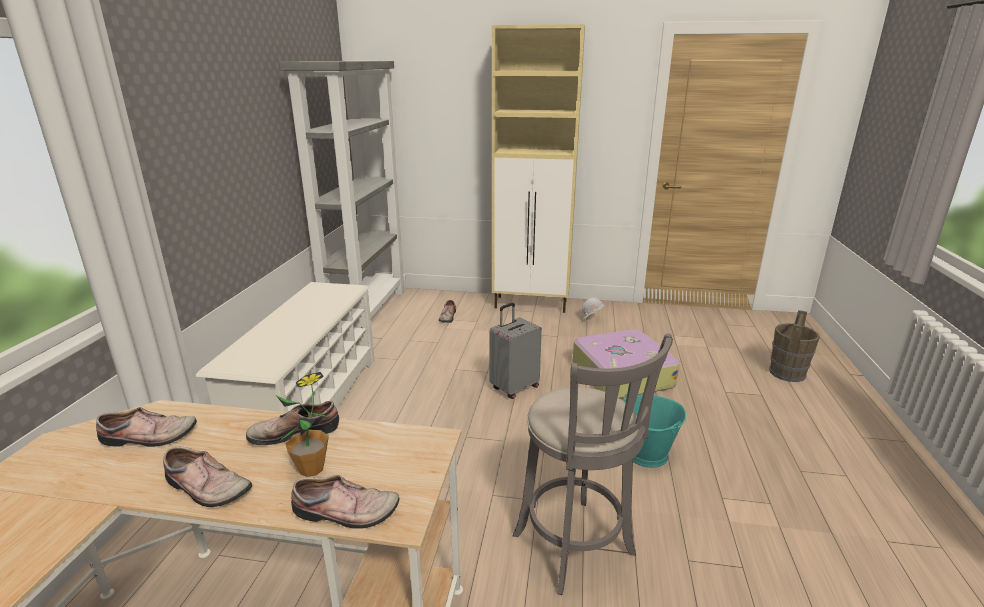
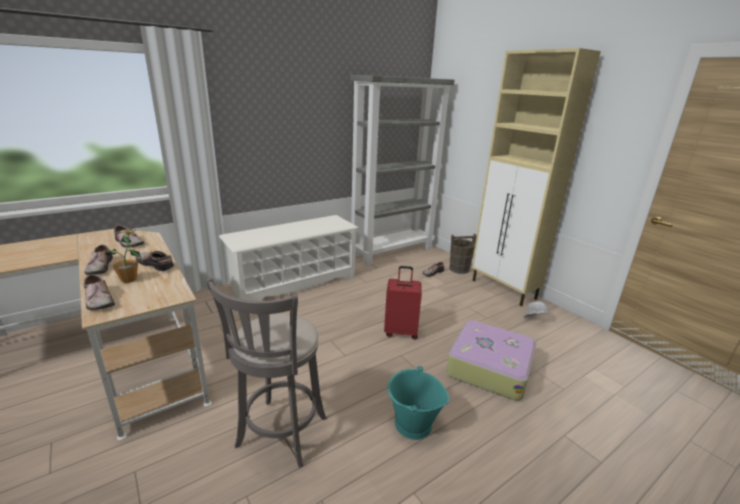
camera: 45 degrees right, 0 degrees up
(514, 387) = (401, 331): grey suitcase -> red suitcase
(787, 373) = (674, 468): brown bucket -> brown bucket (459, 269)

